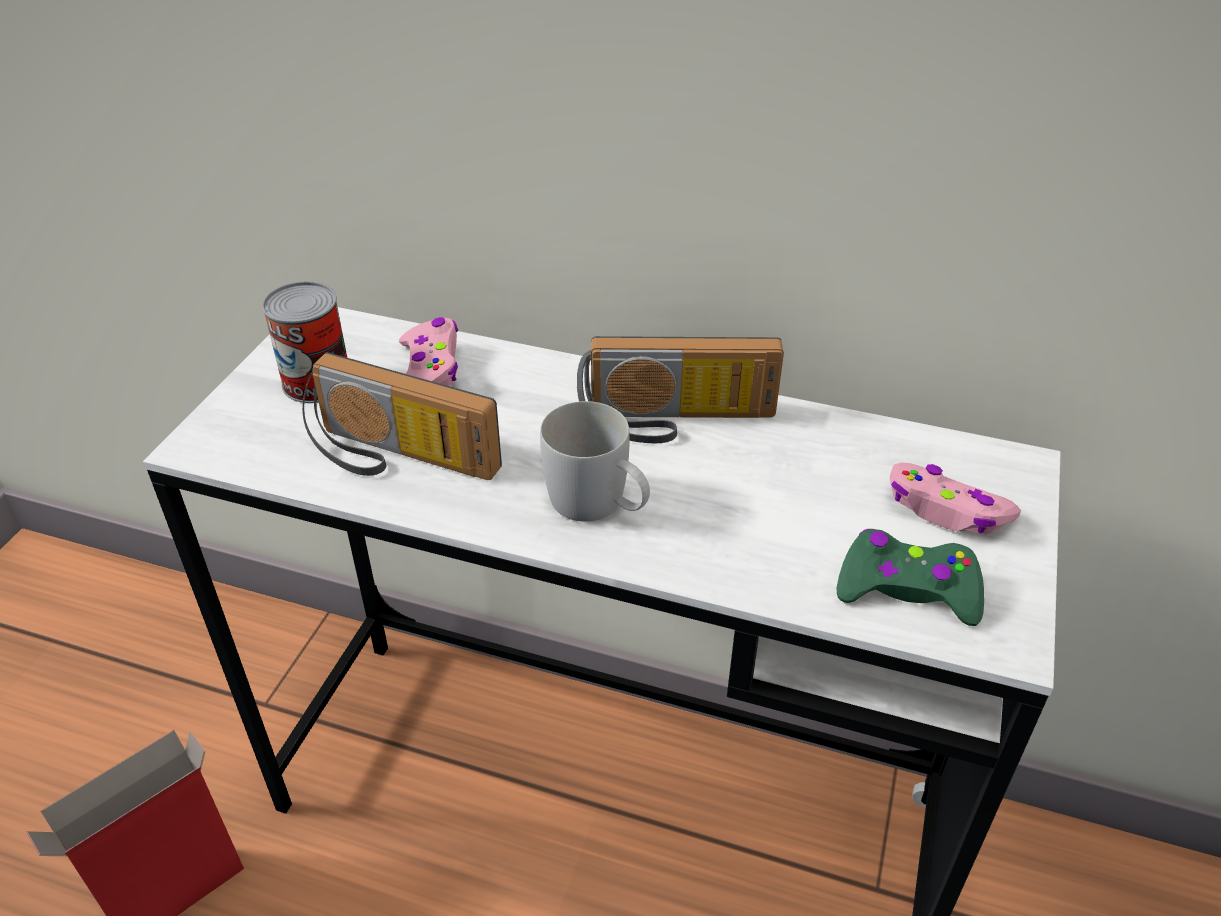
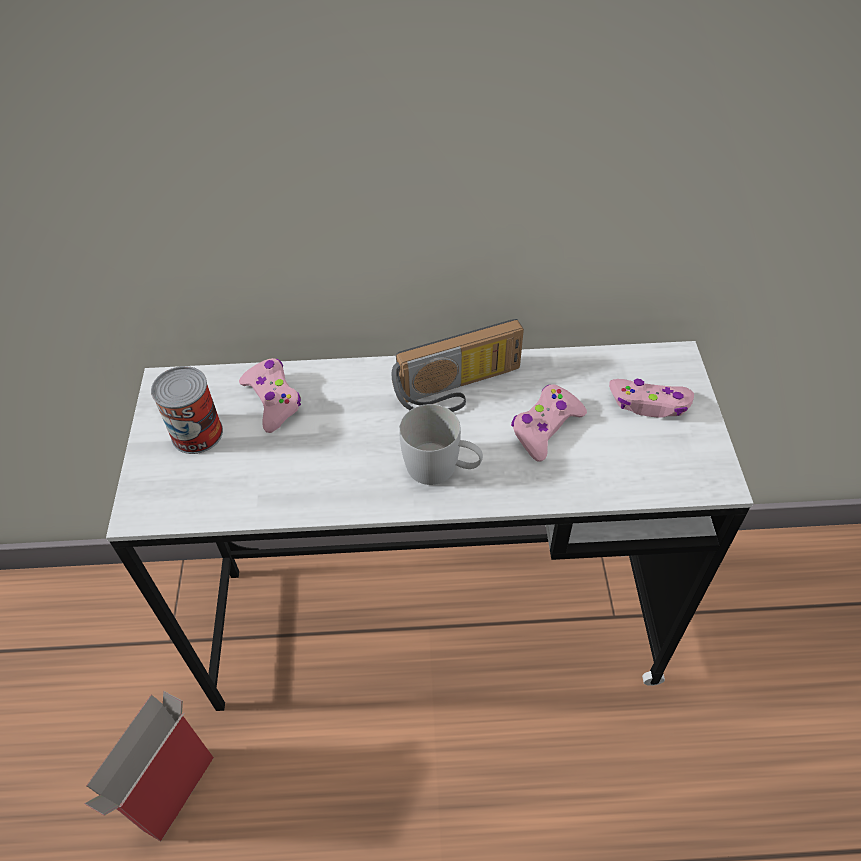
camera: 20 degrees left, 10 degrees up
(396, 458) = (289, 477): radio -> none
(772, 497) = (545, 428): none -> pink game controller
(907, 589) = (650, 466): green game controller -> none

